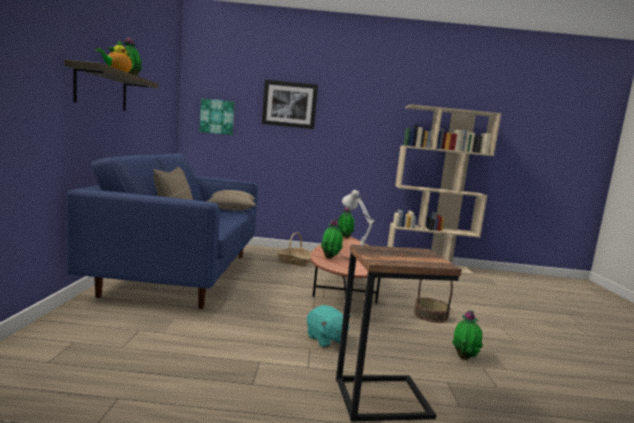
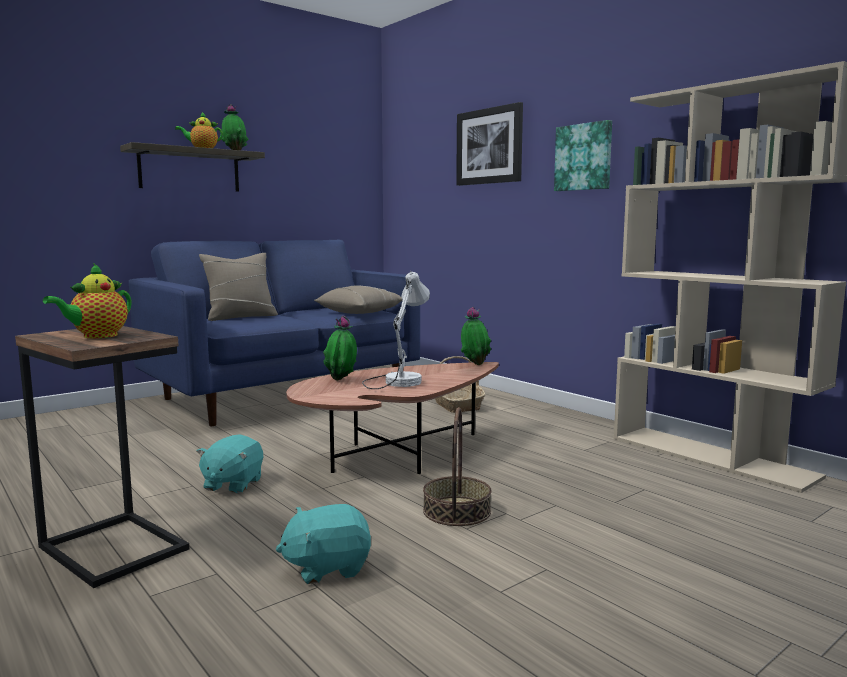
camera: 50 degrees right, 0 degrees up
(217, 117) = (415, 184): picture -> picture (584, 157)
(407, 256) = (97, 336): none -> teapot
(464, 358) = (327, 567): potted plant -> turquoise plush toy

